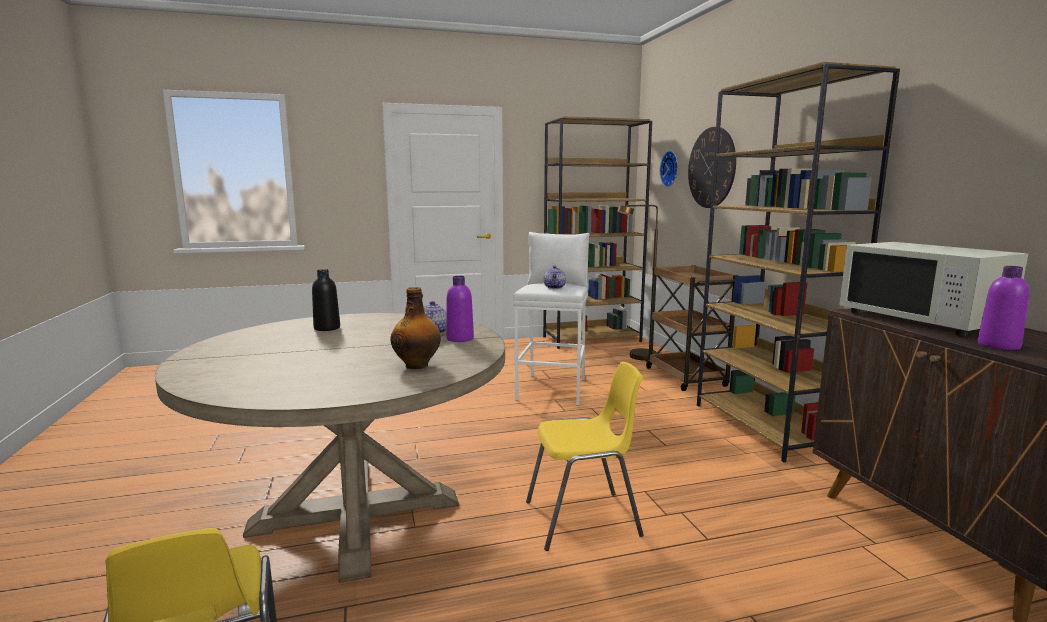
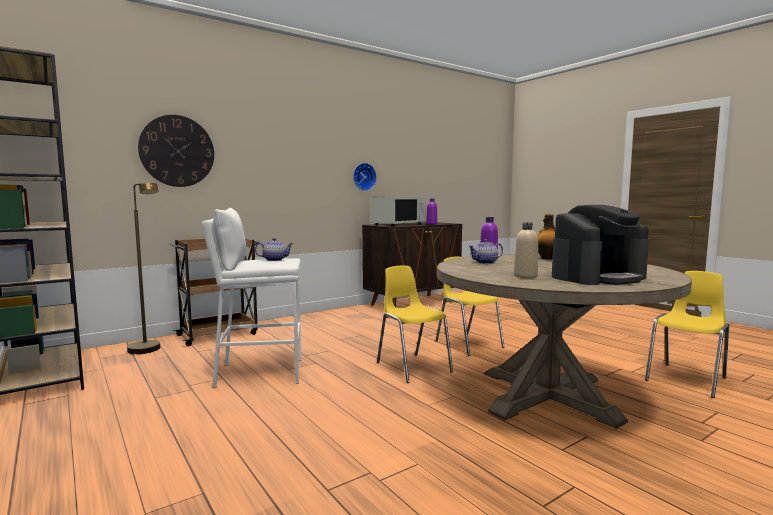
camera: 110 degrees left, 5 degrees down
(264, 347) = (598, 277): none -> coffee machine
(327, 328) = (525, 276): black bottle -> beige bottle
(514, 454) = (413, 367): none -> yellow chair
(671, 169) = (94, 146): wall clock -> wall clock (363, 177)
(766, 427) = (317, 318): brown bookcase -> none

